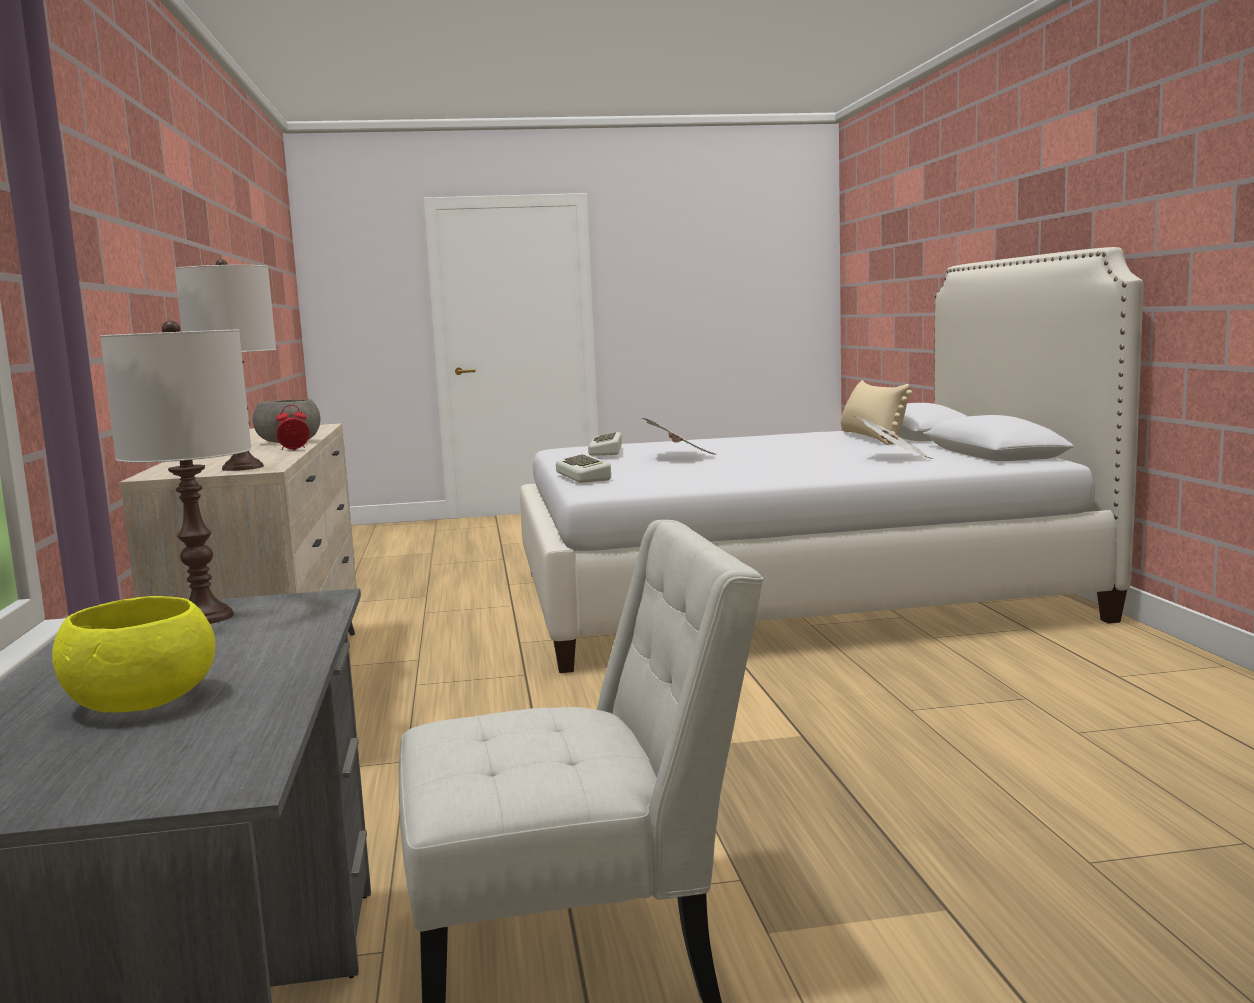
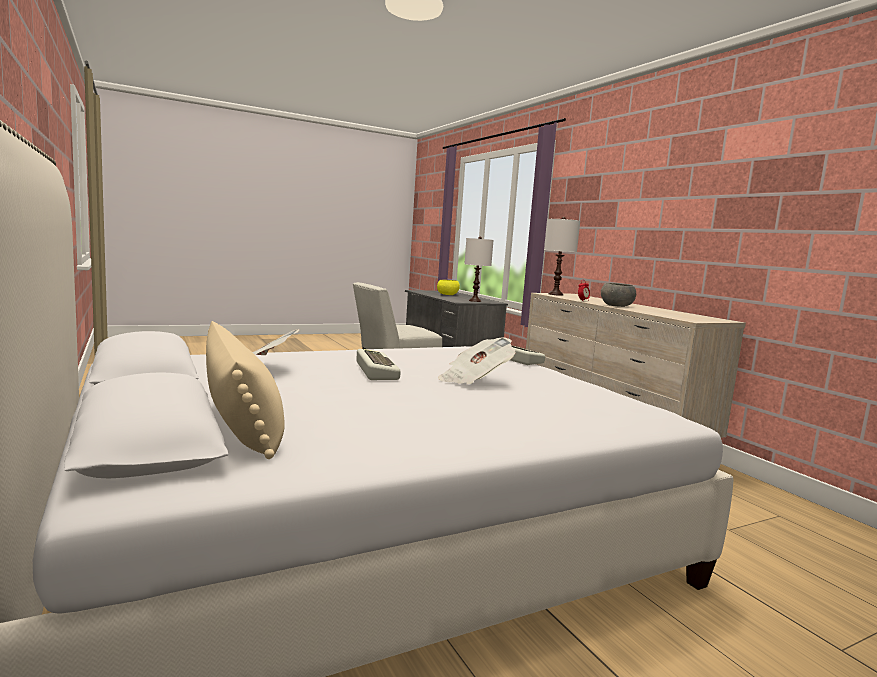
camera: 160 degrees right, 0 degrees up
(607, 451) = (568, 391): keyboard -> keyboard (374, 371)

